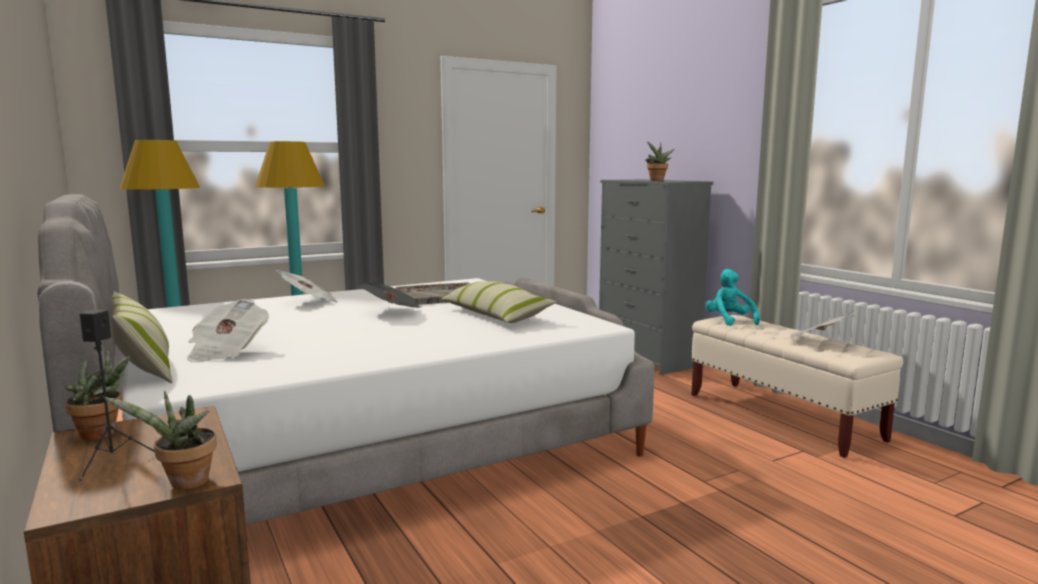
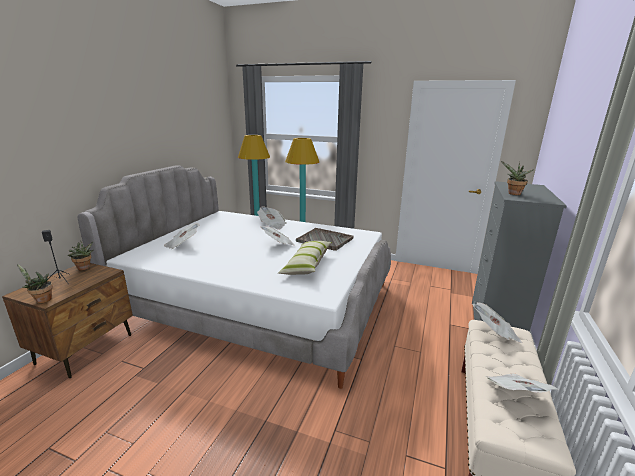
camera: 50 degrees right, 10 degrees up
(142, 364) = (155, 241): pillow -> none
(729, 321) = (494, 333): turquoise plush toy -> newspaper

